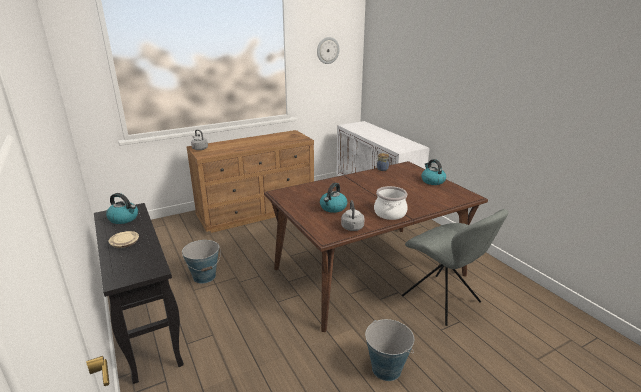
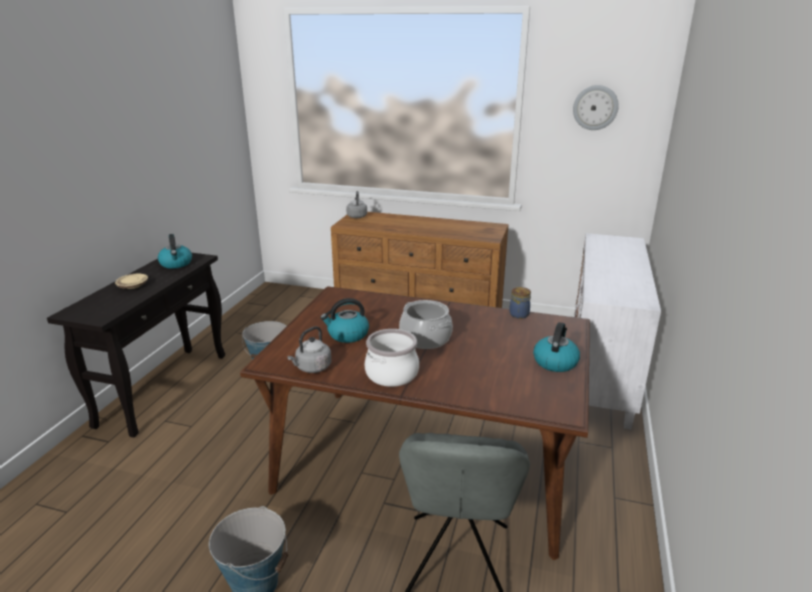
camera: 45 degrees right, 0 degrees up
(369, 194) = (426, 338): none -> cooking pot

